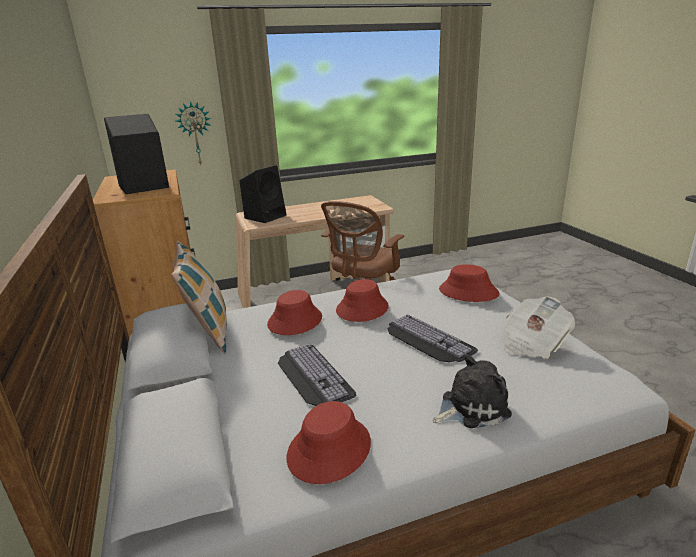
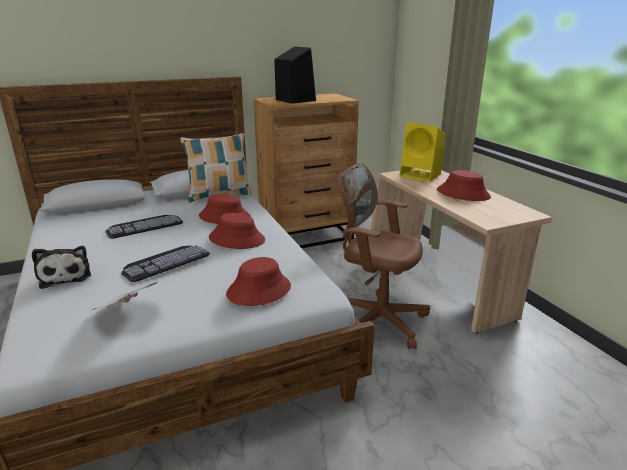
camera: 85 degrees right, 0 degrees up
(195, 133) = (439, 80): wall clock -> none
(266, 216) = (421, 175): black speaker -> yellow speaker
(329, 449) = (68, 234): red hat -> red hat (463, 194)

